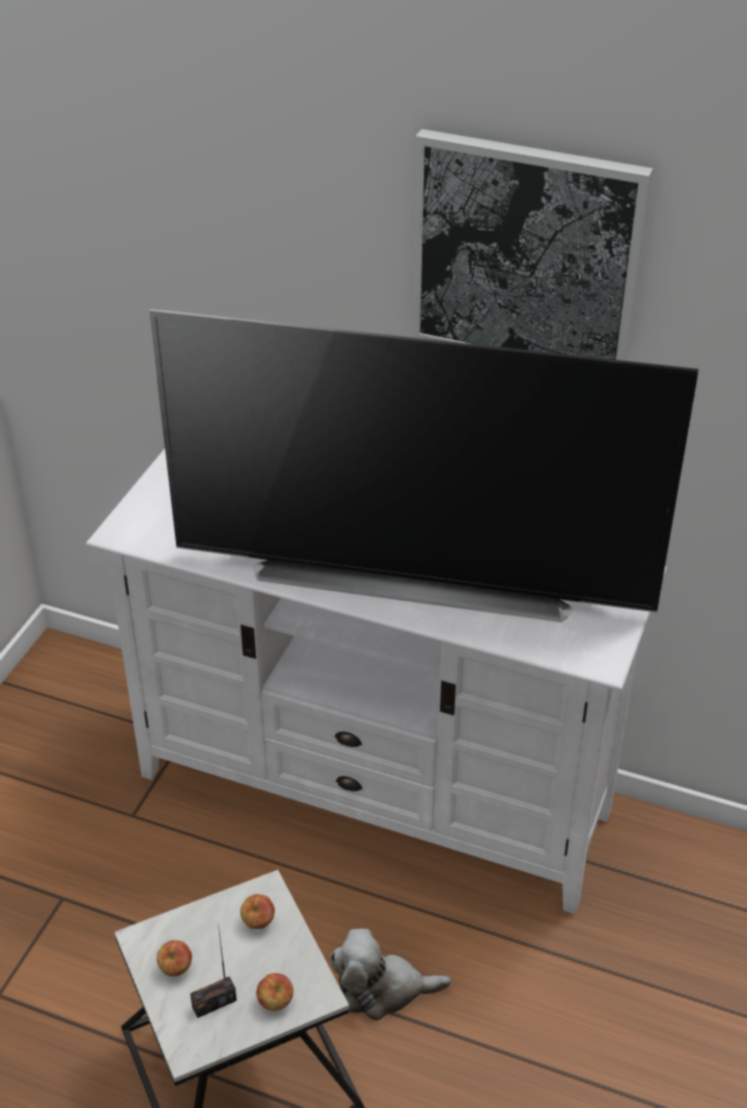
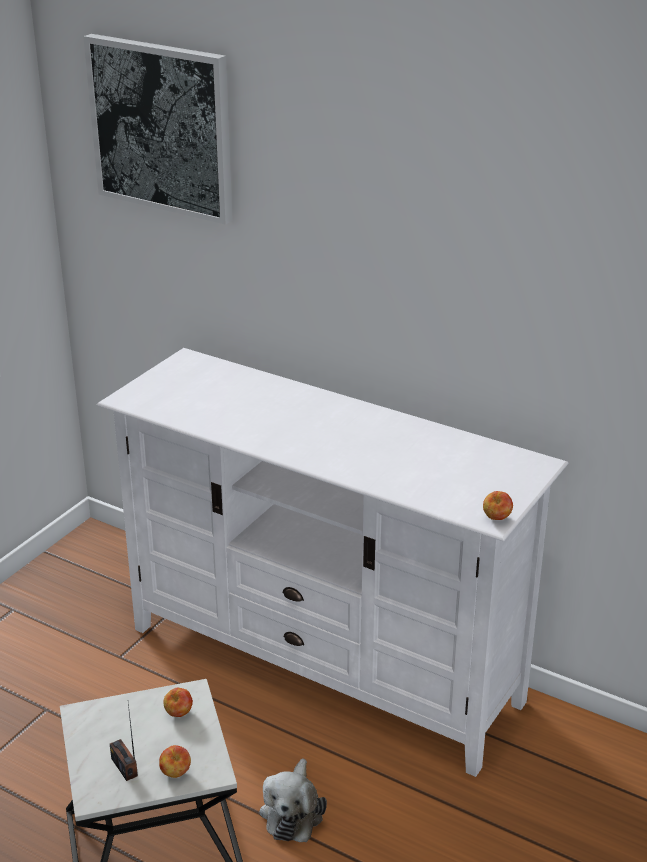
camera: 10 degrees right, 10 degrees down
(176, 968) = (101, 738): apple -> apple (497, 518)
(214, 1003) = (124, 767): radio -> radio turned 75 degrees clockwise
(382, 989) = (293, 812): plush toy -> plush toy turned 90 degrees counterclockwise
(414, 573) = (352, 446): television -> none
(526, 255) = (455, 178): picture -> picture (162, 127)

